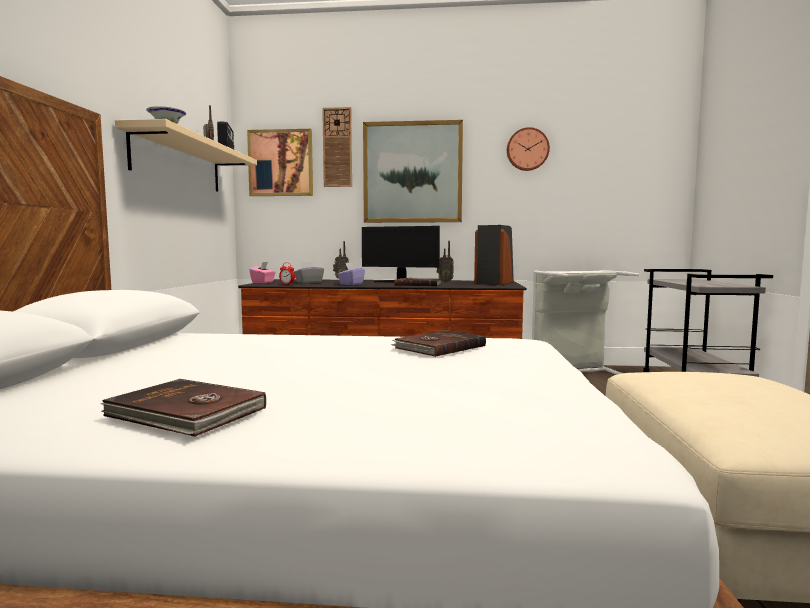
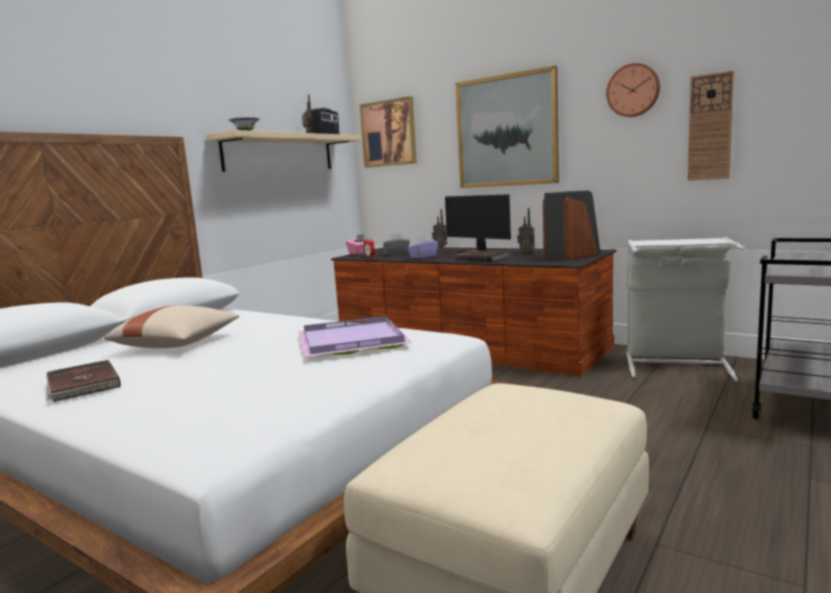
camera: 30 degrees right, 5 degrees up
(213, 364) = (178, 344): none -> beige pillow
(337, 147) = (435, 112): wall clock -> wall clock (710, 127)
(438, 347) = (349, 341): brown book -> purple tray

